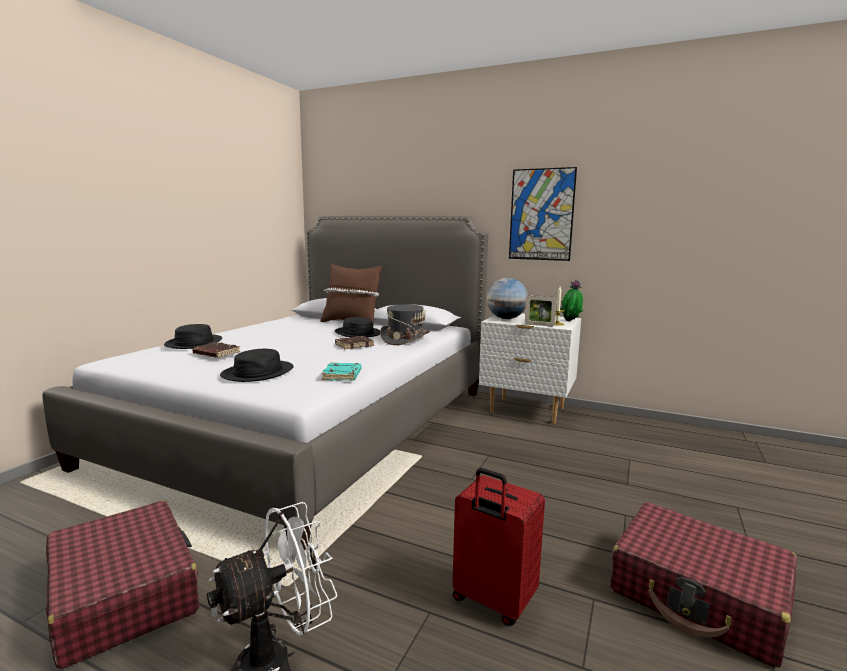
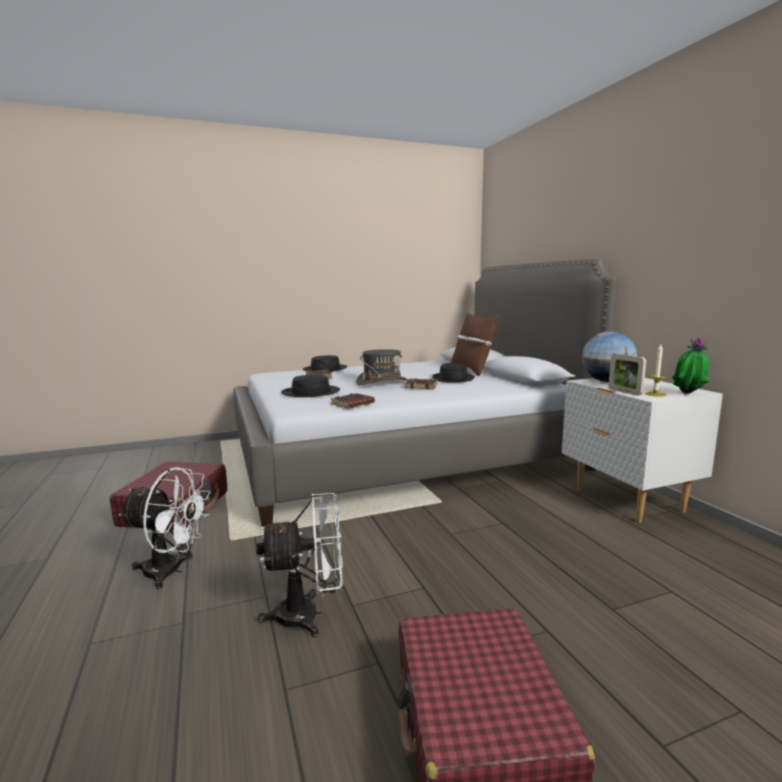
camera: 45 degrees right, 0 degrees up
(343, 375) = (353, 404): turquoise book -> brown book
(404, 339) = (477, 388): grey hat -> grey hat (382, 382)
(492, 601) = (309, 615): red suitcase -> white fan
(541, 214) = (682, 251): picture -> none

